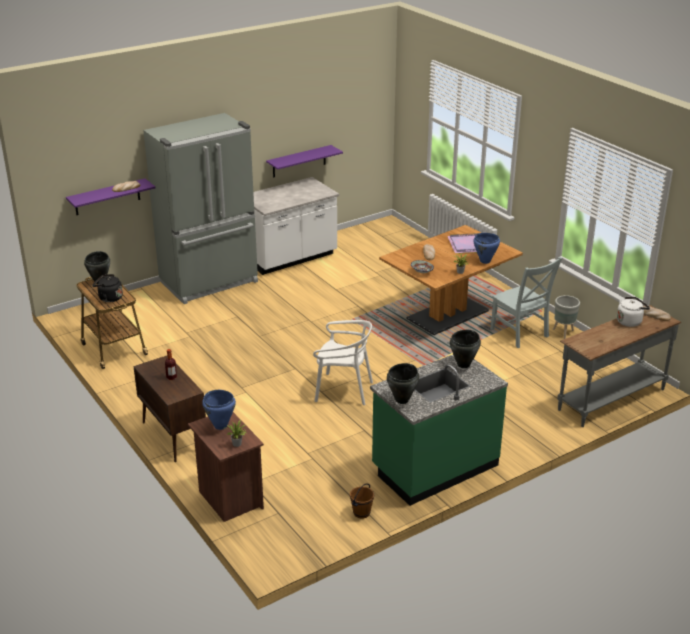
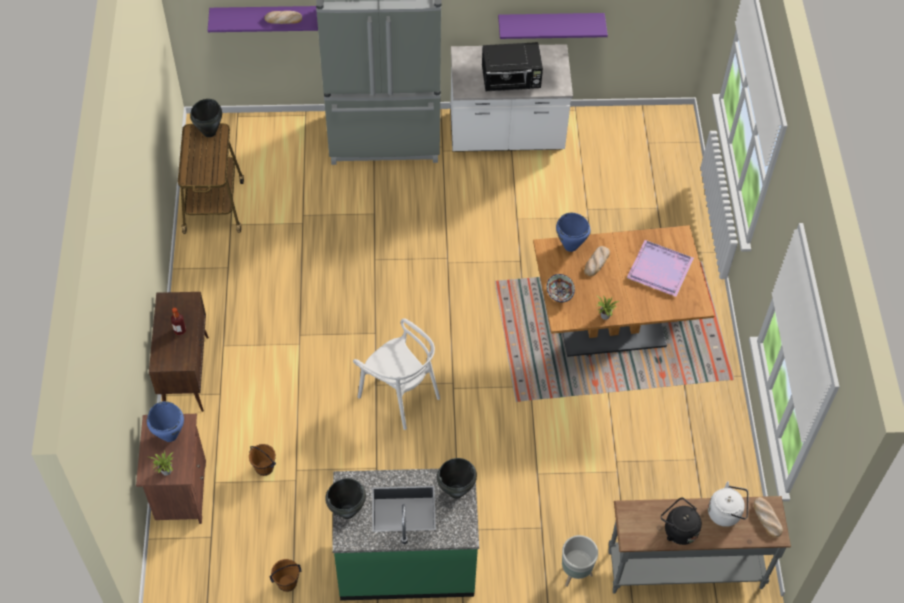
camera: 30 degrees right, 25 degrees up
(109, 298) = (200, 167): black kettle -> black kettle (678, 529)
(282, 461) = (264, 468): none -> brown bucket
(294, 198) = (511, 81): none -> black microwave
(485, 261) = (652, 310): blue cooking pot -> blue cooking pot (570, 246)
(520, 334) = (672, 406): grey chair -> none
(564, 333) = (726, 431): grey planter -> grey planter (575, 574)

